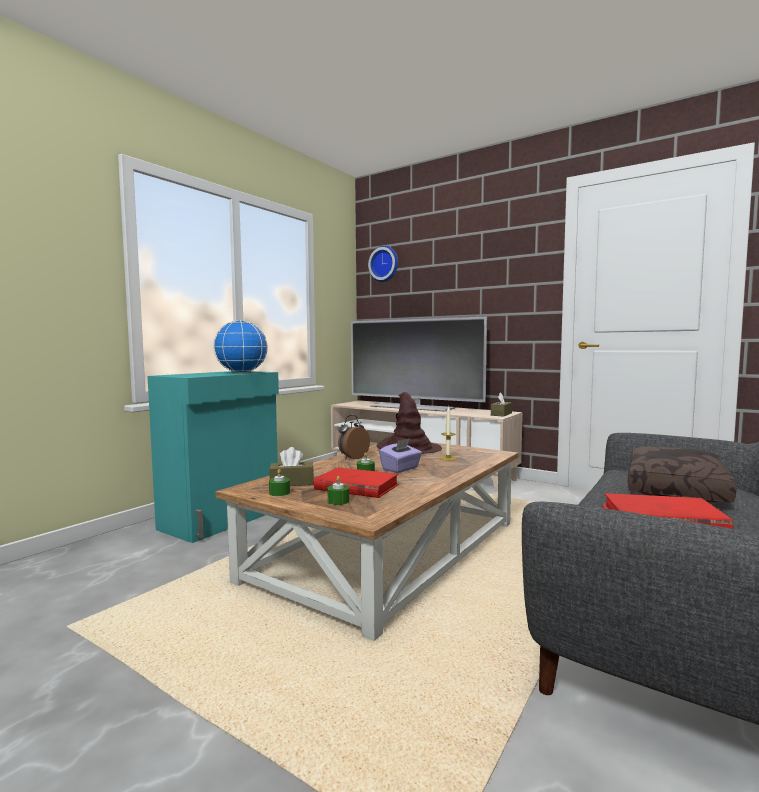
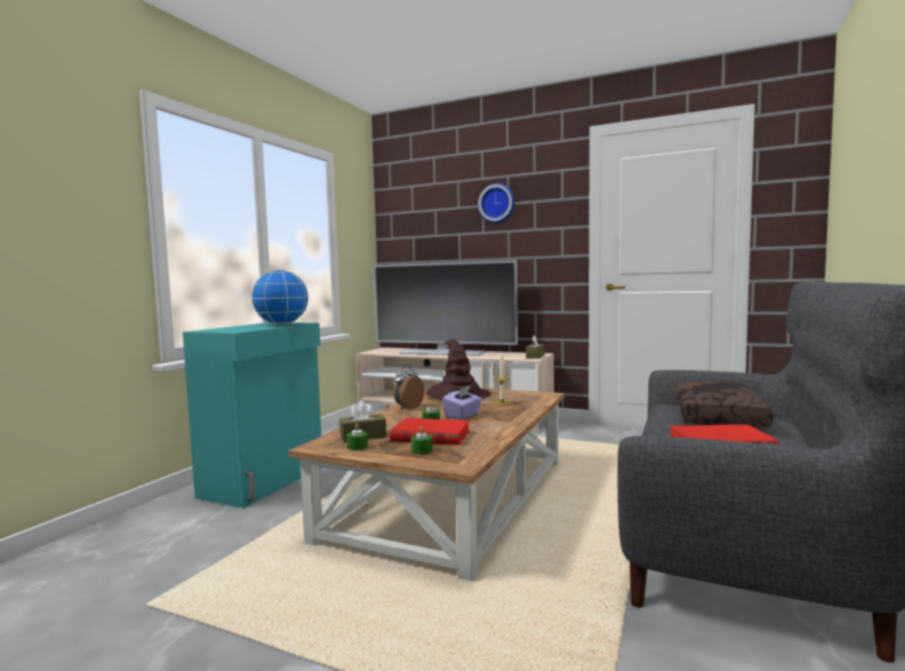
camera: 10 degrees left, 0 degrees up
(384, 264) = (407, 205): wall clock -> wall clock (497, 203)

